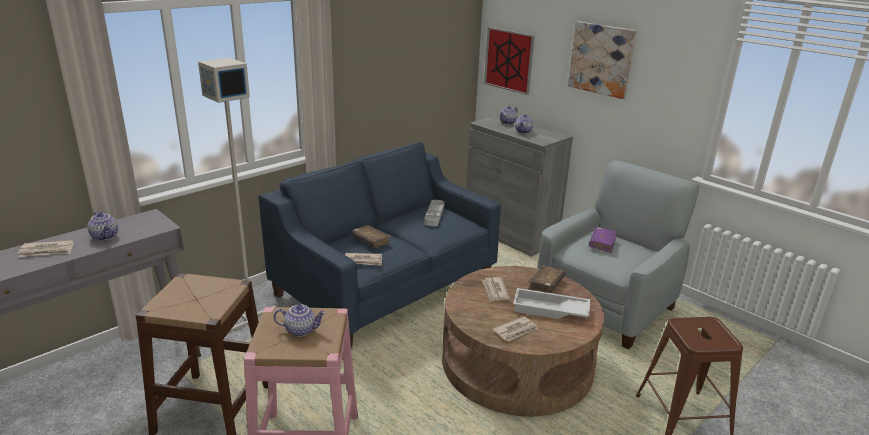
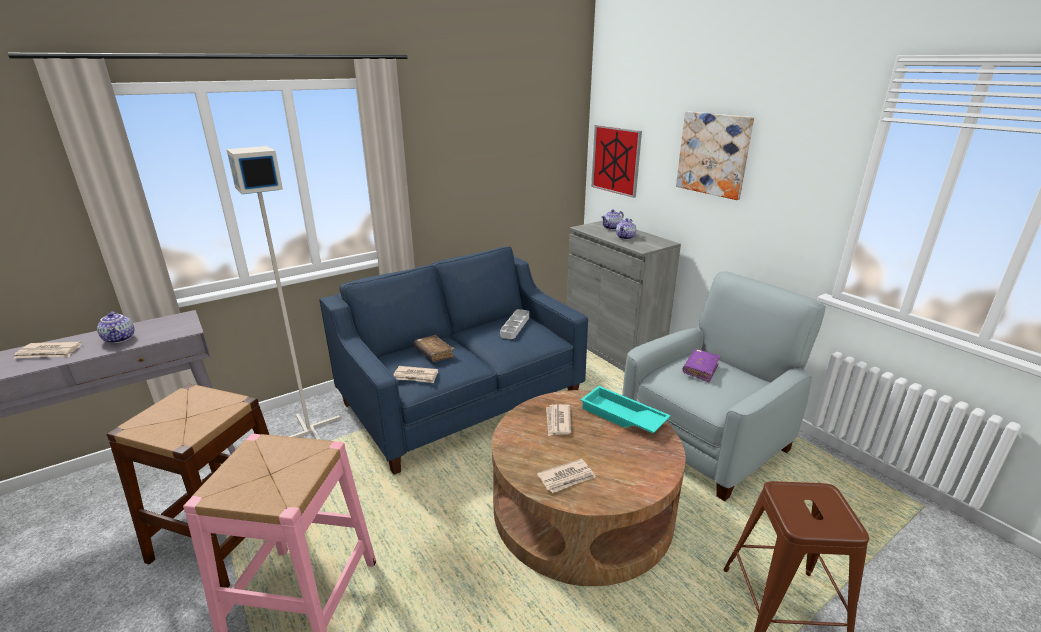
camera: 10 degrees right, 0 degrees up
(301, 330) = (274, 468): teapot -> none
(546, 284) = (622, 416): brown book -> turquoise tray
(549, 310) = (617, 452): white tray -> none

